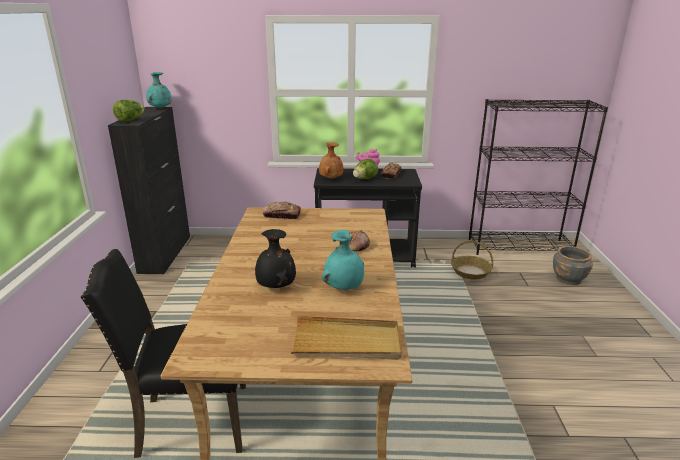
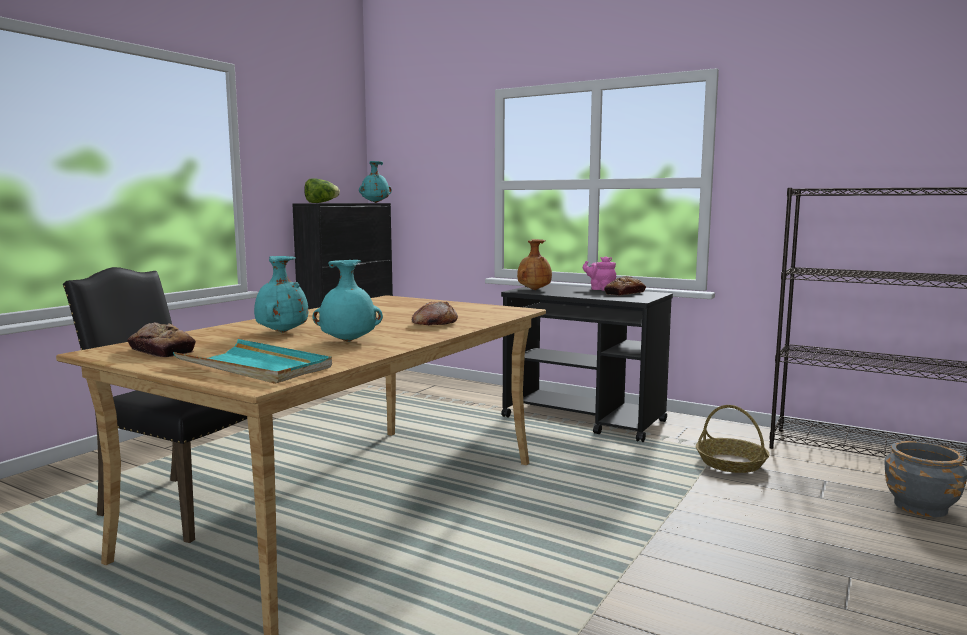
camera: 30 degrees right, 15 degrees down
(275, 286) = (281, 332): black vase -> turquoise vase
(282, 215) = (408, 301): bread -> bread (161, 351)
(347, 342) = (255, 367): beige tray -> turquoise tray
(364, 179) = (577, 293): lettuce -> none

